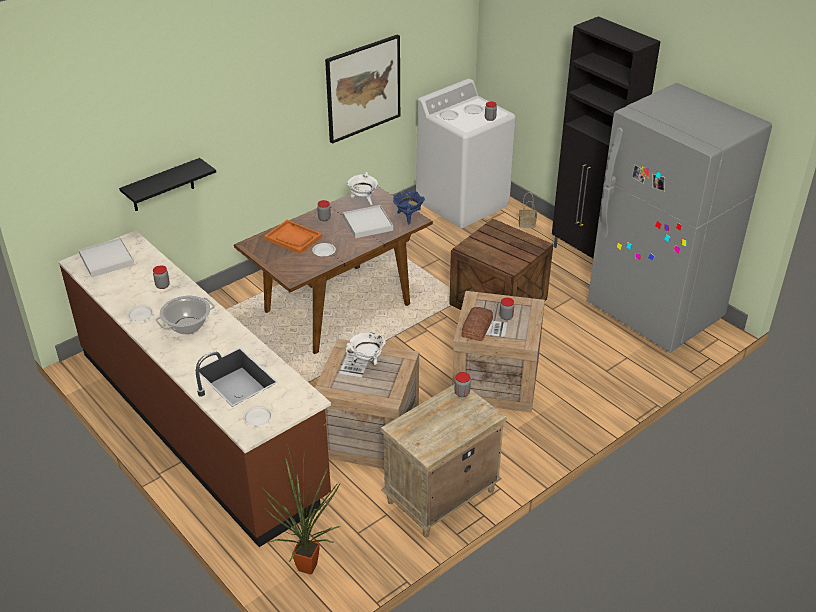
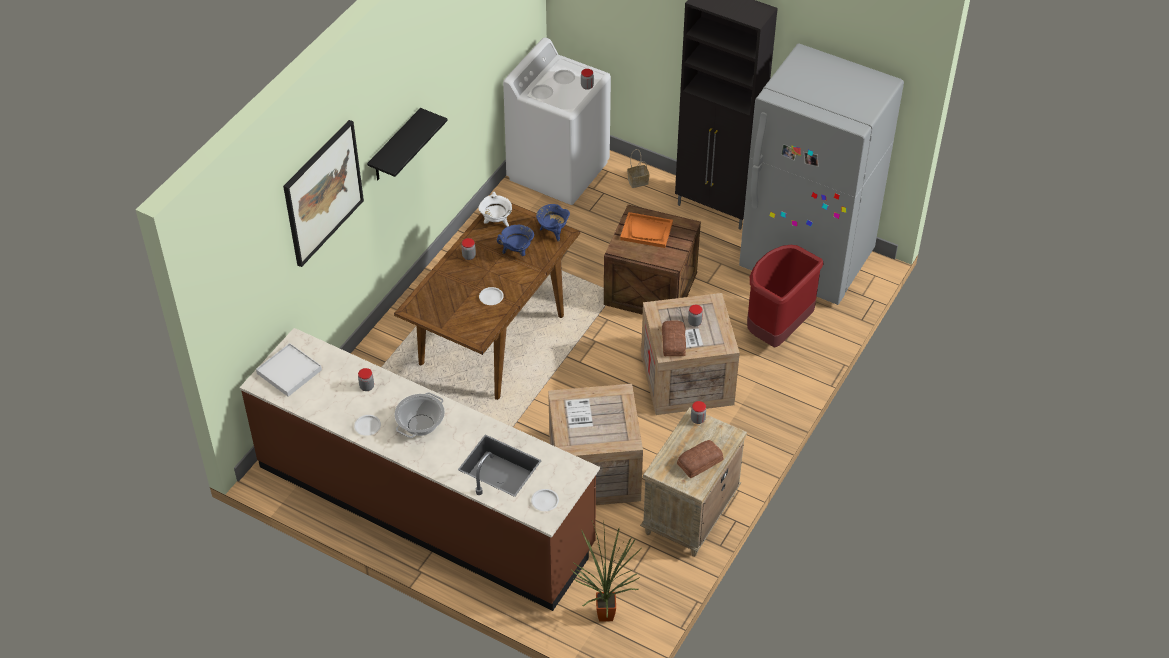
camera: 20 degrees left, 10 degrees up
(162, 185) = (309, 273): black shelf -> black shelf (395, 147)
(293, 238) = (451, 289): orange tray -> orange tray (646, 231)
(363, 88) = (457, 94): picture -> picture (322, 192)
(367, 224) = (517, 251): white tray -> blue cooking pot
(367, 362) = (589, 408): white cooking pot -> none
(443, 430) = (699, 462): none -> bread
(602, 360) = (777, 330): none -> red trash can

